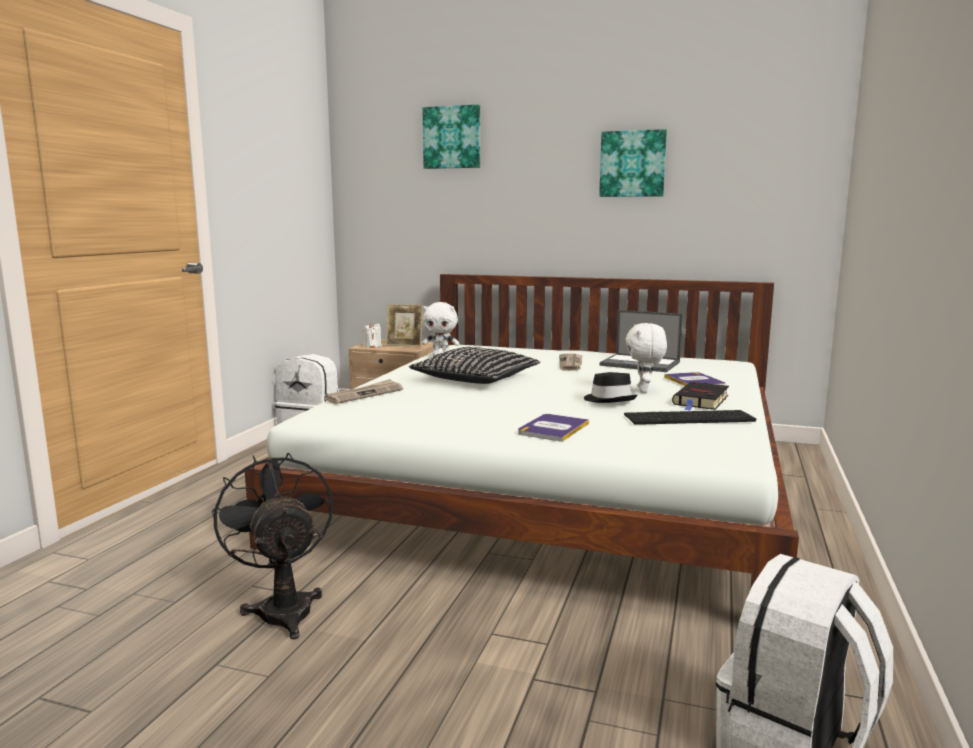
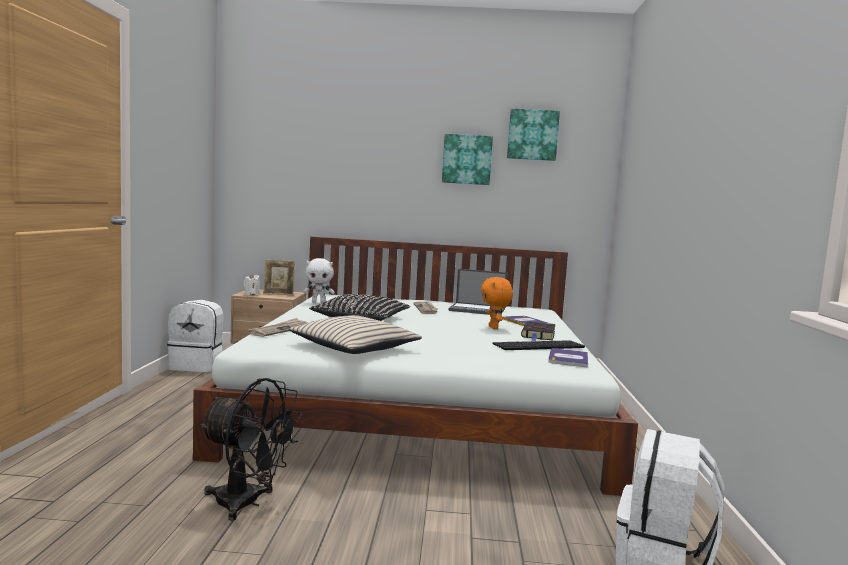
camera: 15 degrees left, 5 degrees down
(283, 607) = (247, 503): black fan -> black fan turned 150 degrees clockwise
(436, 419) = (354, 347): none -> beige pillow
(452, 137) = (324, 128): picture -> picture (532, 135)
(553, 428) = (448, 353): book -> book (568, 358)
(609, 399) = (474, 334): black hat -> none
(644, 390) = (494, 328): white plush toy -> orange plush toy

